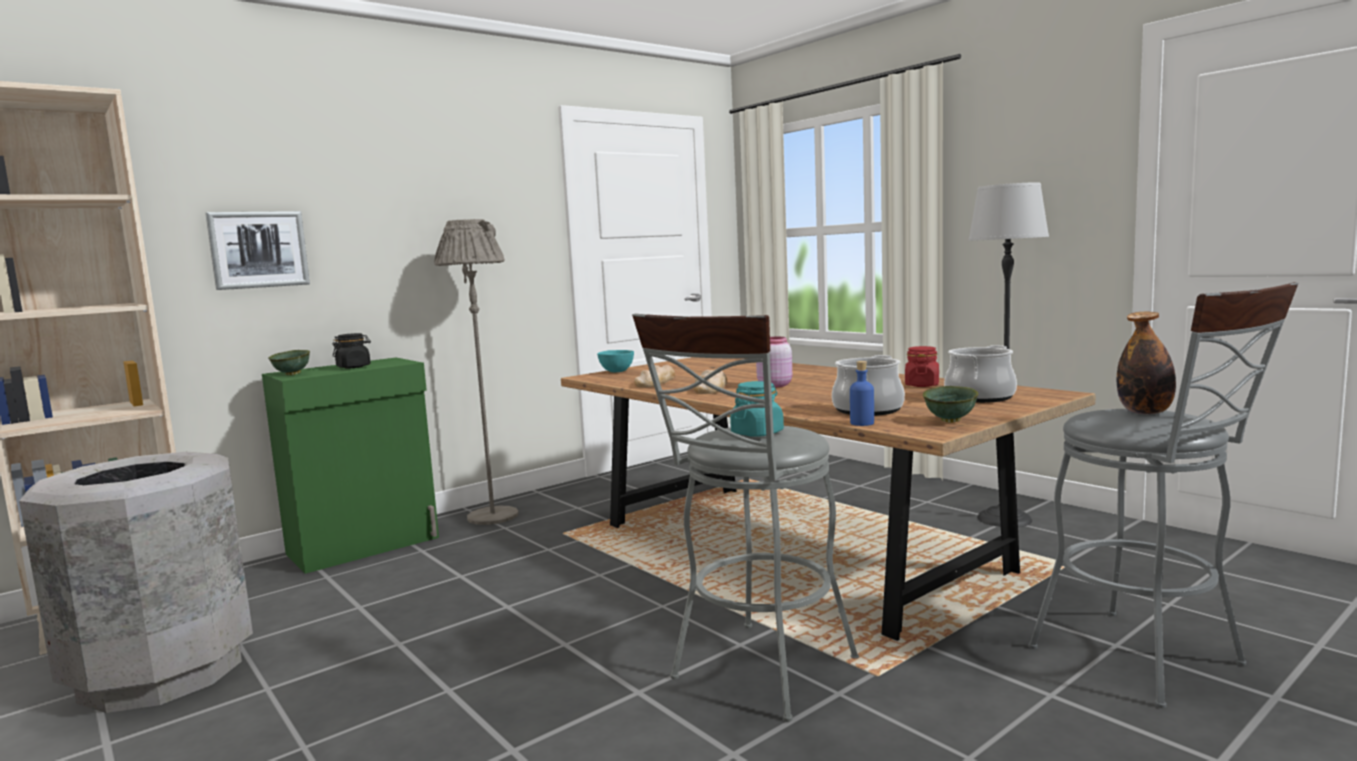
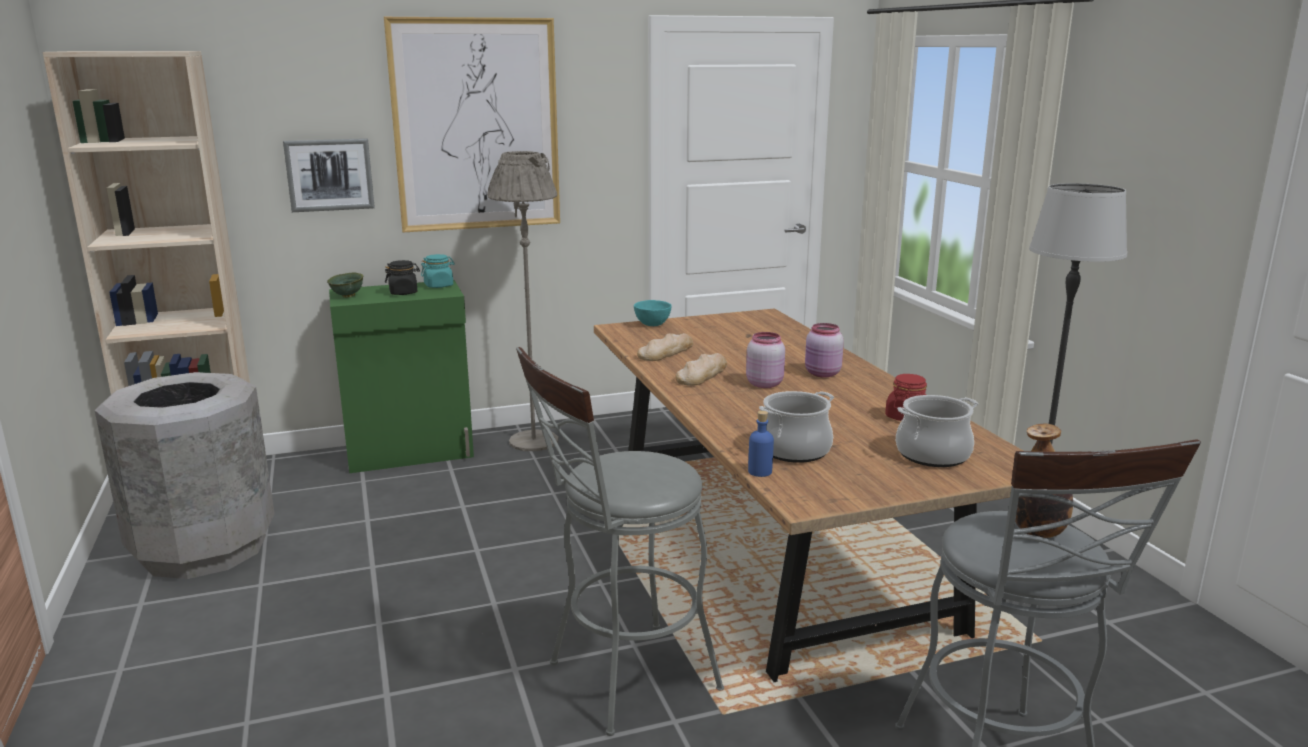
camera: 20 degrees right, 10 degrees up
(410, 201) = (476, 125): none -> picture
(757, 433) = (632, 471): turquoise jar -> turquoise jar (439, 285)
(812, 376) = (822, 374): none -> pink jar
(951, 421) = (847, 489): green bowl -> none

